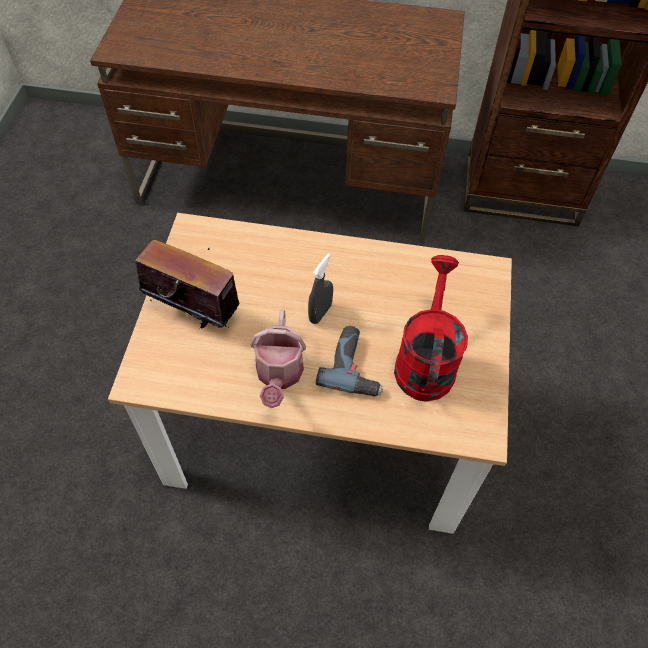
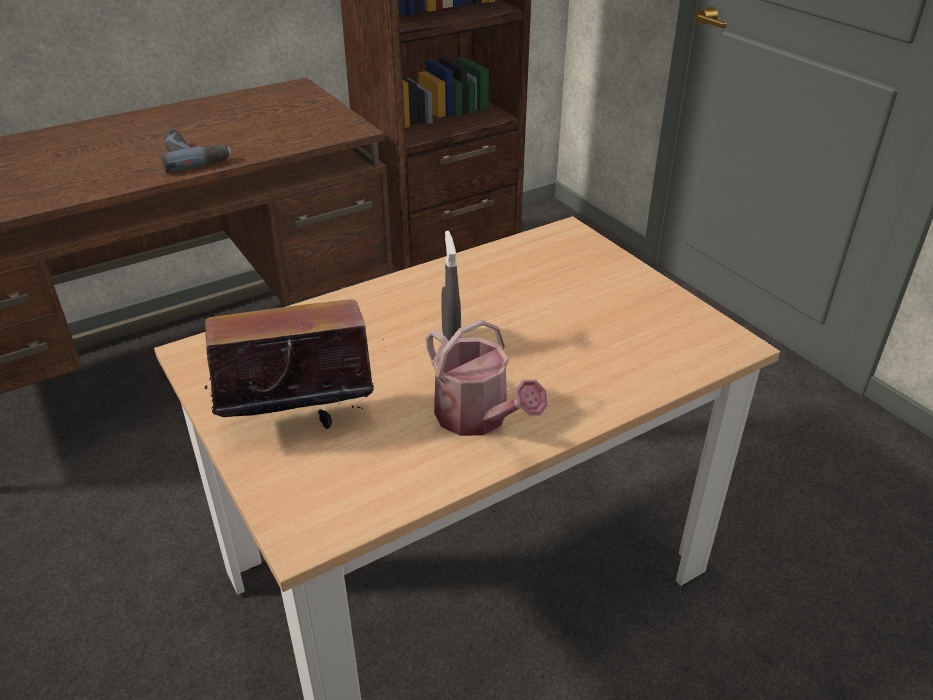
camera: 40 degrees left, 20 degrees down
(355, 366) = (547, 363): power drill -> power drill (194, 156)
(425, 360) = (605, 320): red watering can -> none

